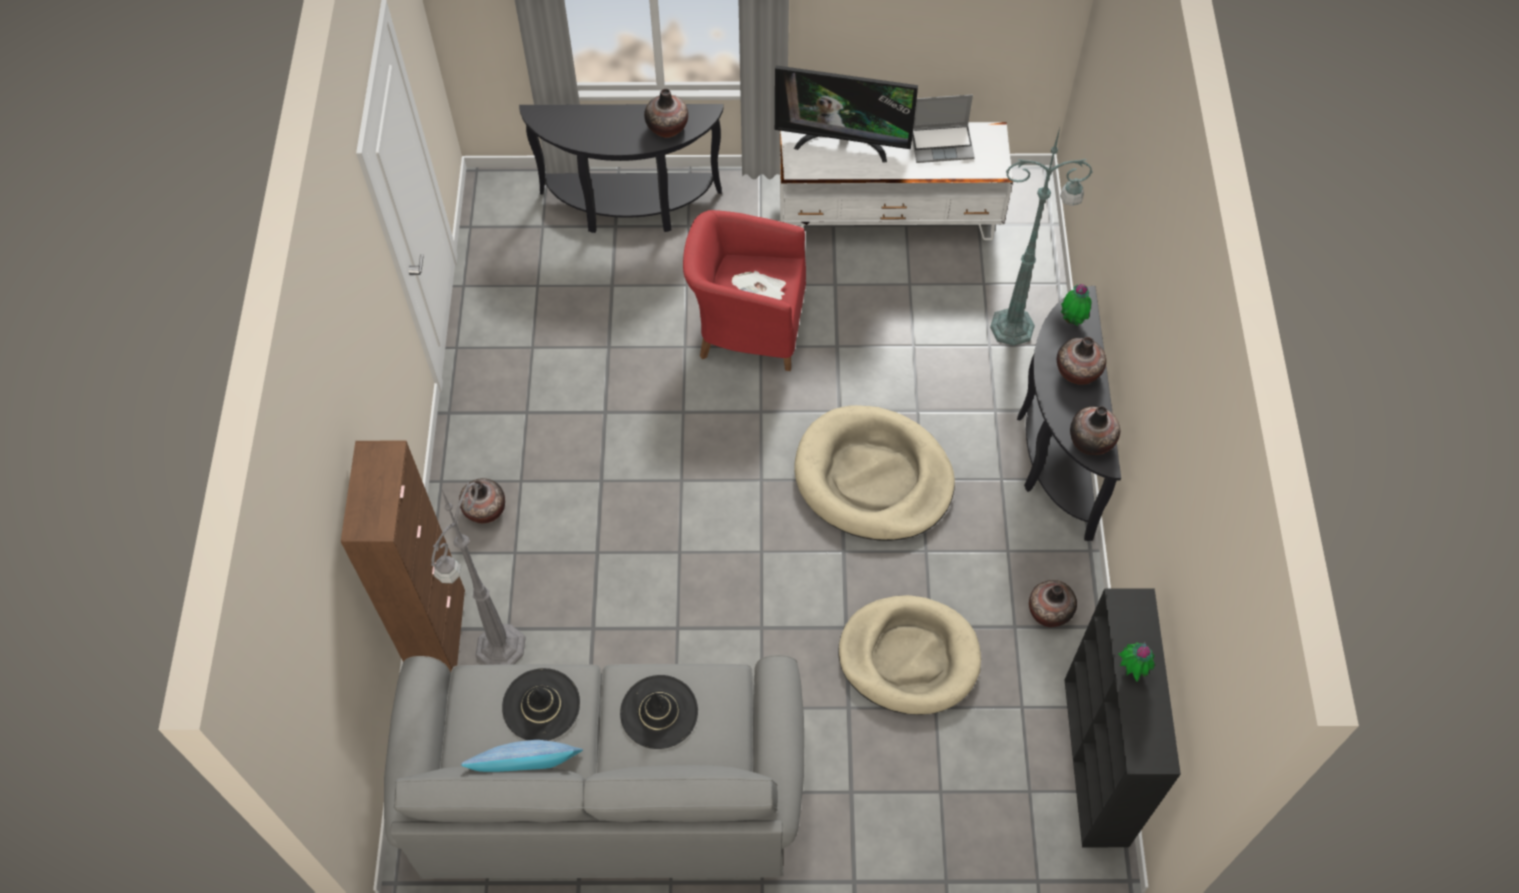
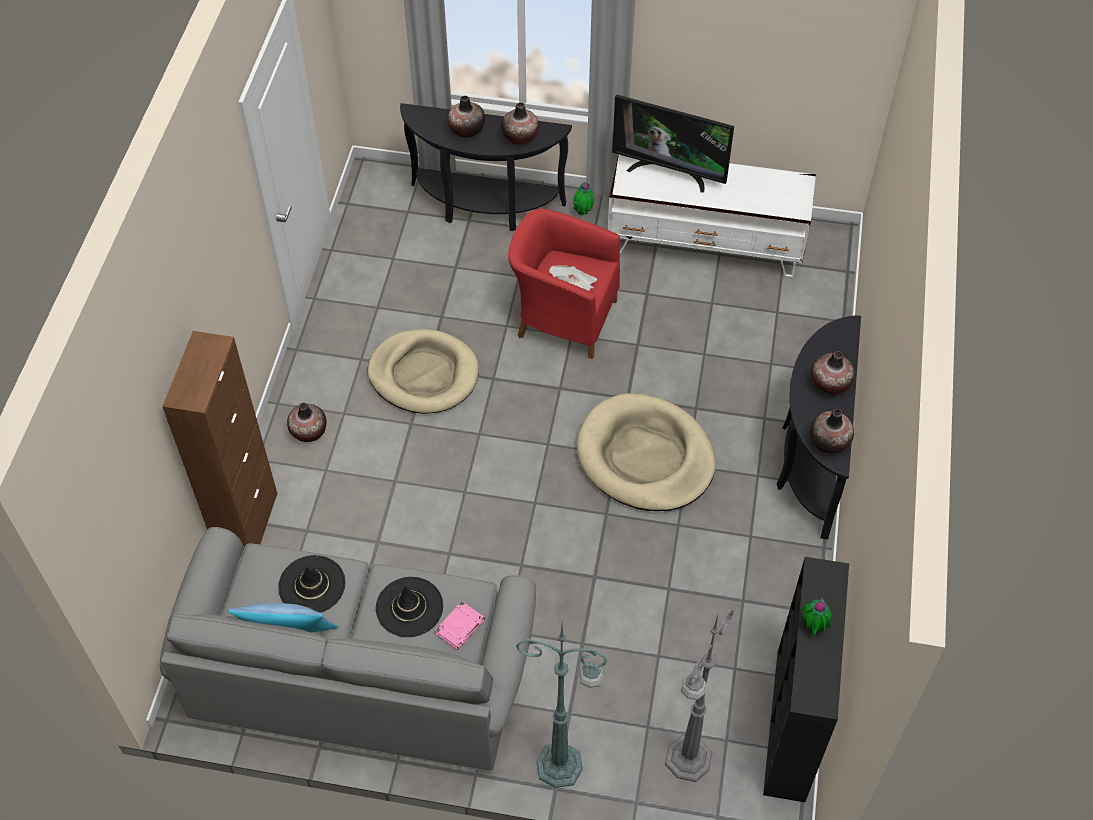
camera: 10 degrees right, 5 degrees down
(499, 649) = (295, 546): grey floor lamp -> grey floor lamp (686, 761)
(722, 725) = (460, 626): none -> pink book
(909, 657) = (644, 610): beige dog bed -> beige dog bed (424, 374)
(942, 144) = (756, 184): laptop -> none
(1014, 327) = (796, 352): green floor lamp -> green floor lamp (562, 766)
(1049, 611) = (776, 592): vase -> vase (467, 129)
(1072, 320) = (834, 341): potted plant -> potted plant (583, 212)

